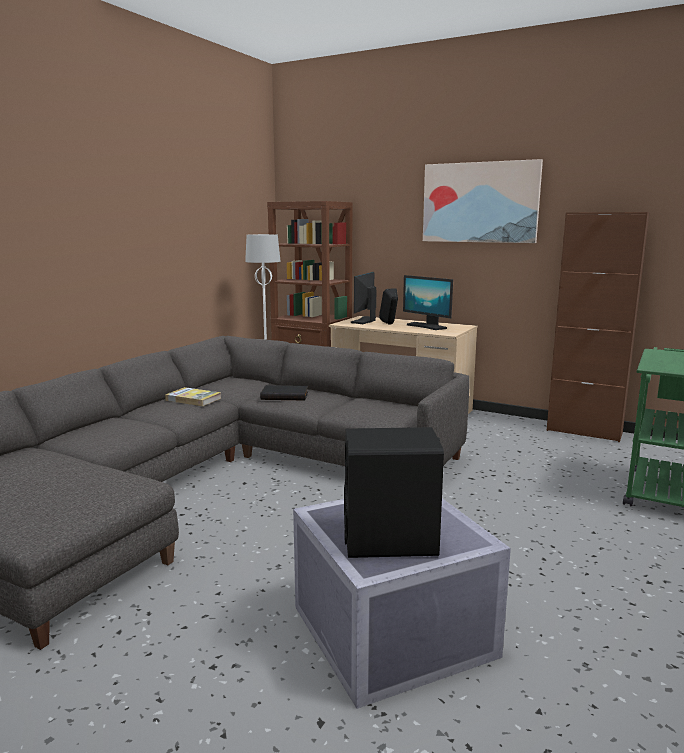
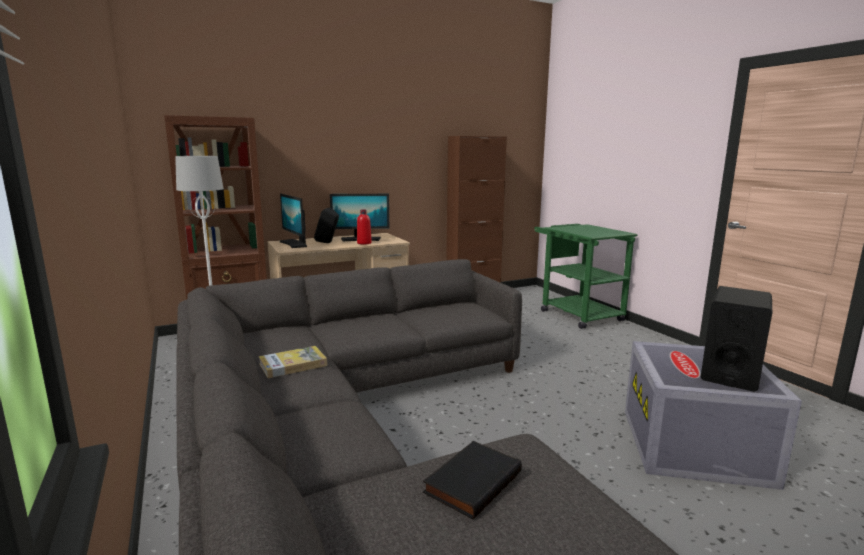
camera: 55 degrees left, 0 degrees up
(285, 395) = (358, 328): black book -> black book (471, 481)
(414, 329) = (364, 243): none -> red bottle
(480, 202) = (378, 126): picture -> none

